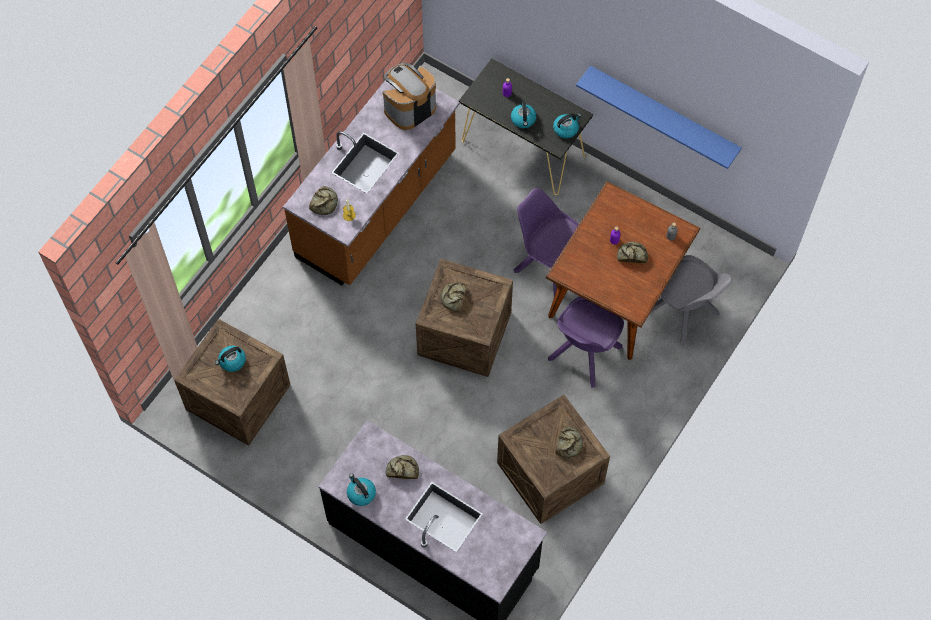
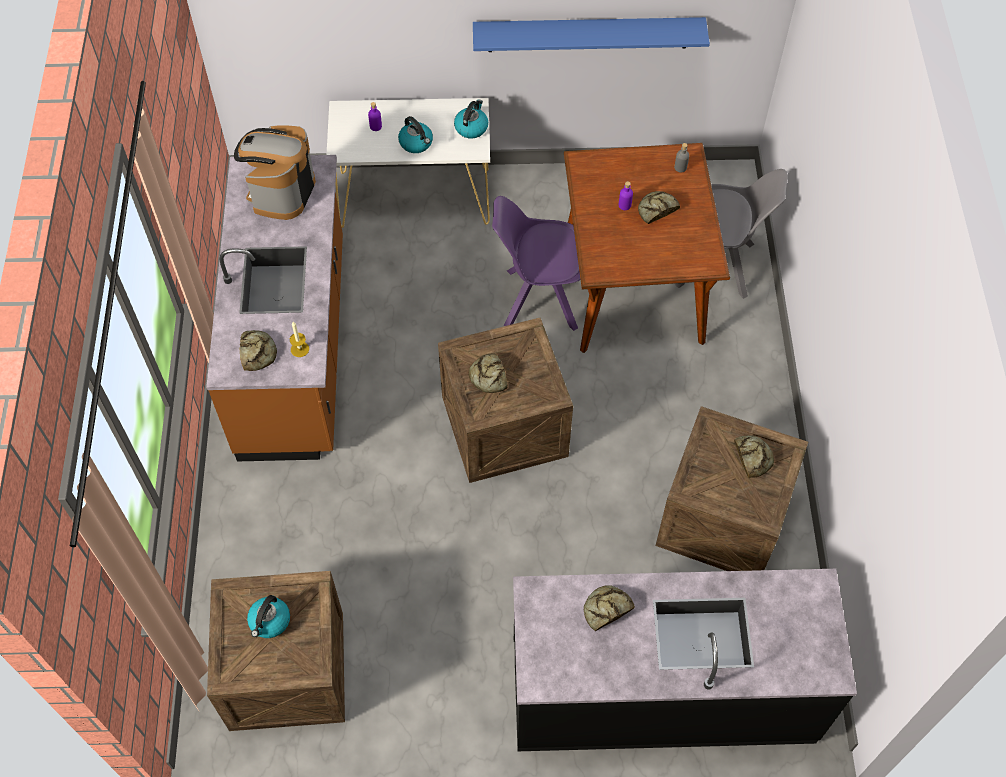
camera: 35 degrees left, 5 degrees down
(361, 493) = (579, 674): kettle -> none
(523, 149) = (415, 197): black console table -> white console table
(583, 354) = (651, 368): purple chair -> none

